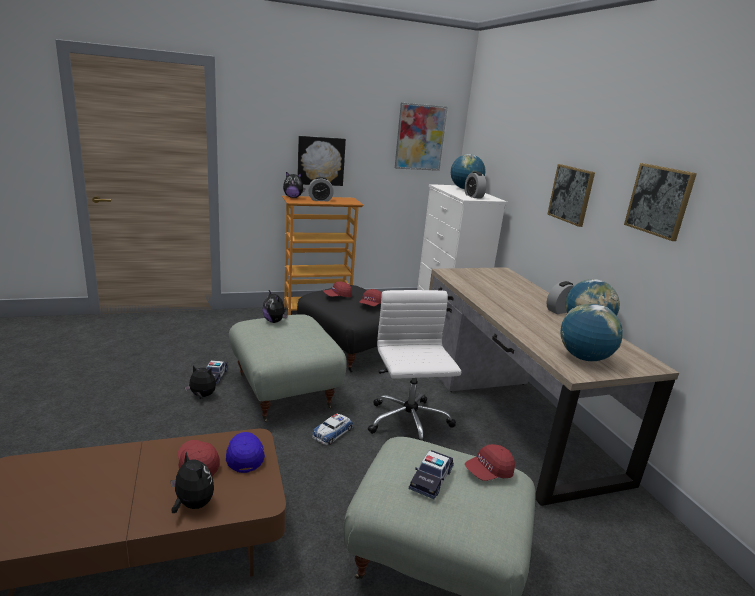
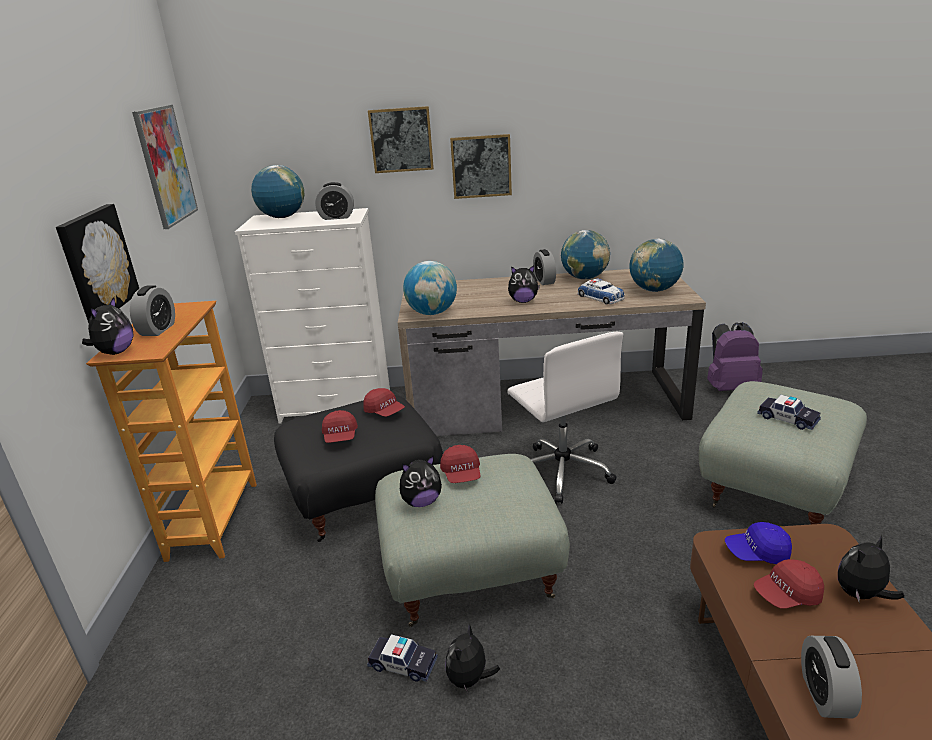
camera: 70 degrees left, 5 degrees up
(105, 466) = (824, 695): none -> alarm clock
(332, 432) = (580, 533): toy car -> toy car (600, 297)
(409, 422) = (561, 471): white office chair -> white office chair turned 120 degrees counterclockwise
(454, 276) = (432, 313): none -> globe
(488, 472) = (762, 392): red cap -> red cap (462, 474)
(502, 303) = (523, 301): none -> plush toy
(650, 550) = (729, 387): none -> purple backpack
(659, 200) = (601, 140): picture -> picture (401, 140)

